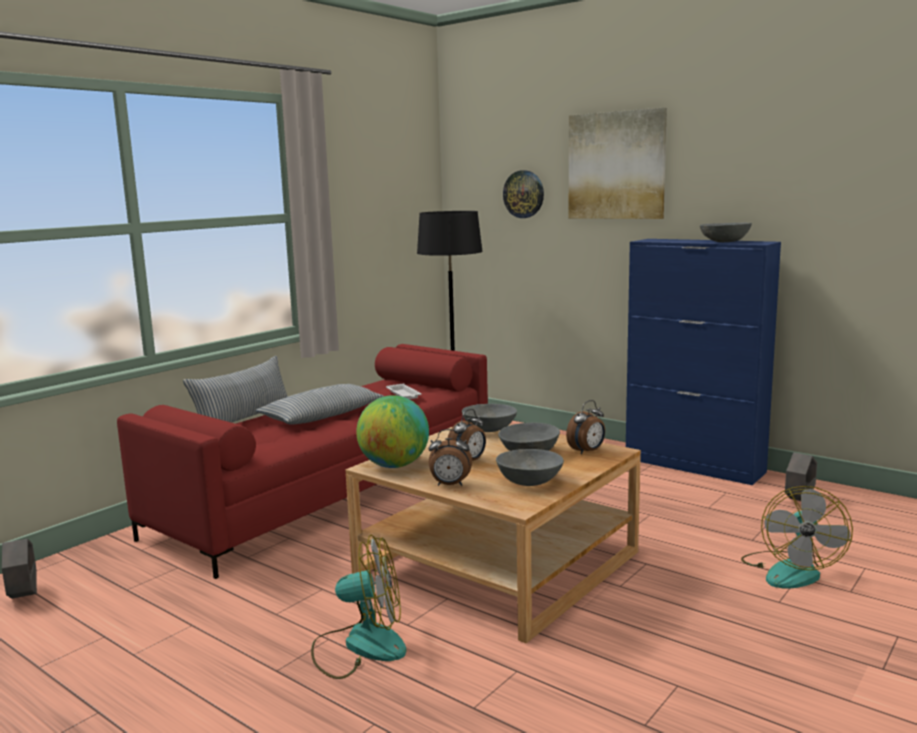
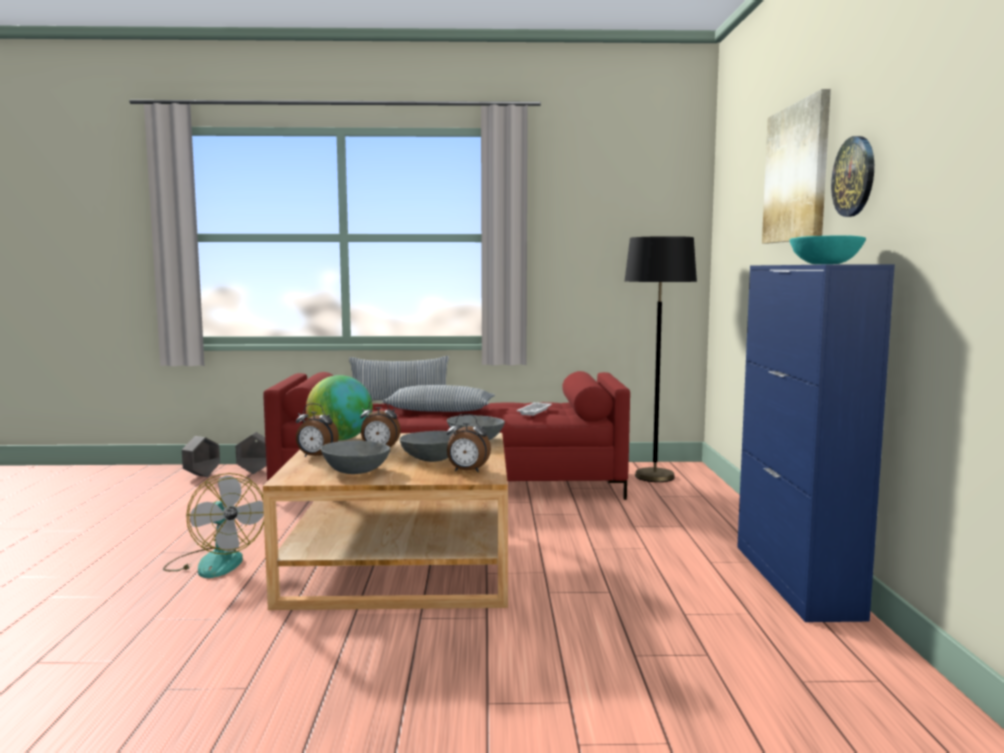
camera: 50 degrees right, 5 degrees down
(450, 485) = (316, 457): alarm clock -> alarm clock turned 45 degrees counterclockwise
(524, 194) = (746, 218): wall clock -> wall clock (854, 176)
(725, 241) = (826, 264): grey bowl -> turquoise bowl
(790, 570) = (582, 694): fan -> none
(799, 500) = (816, 659): grey planter -> grey planter (255, 472)

